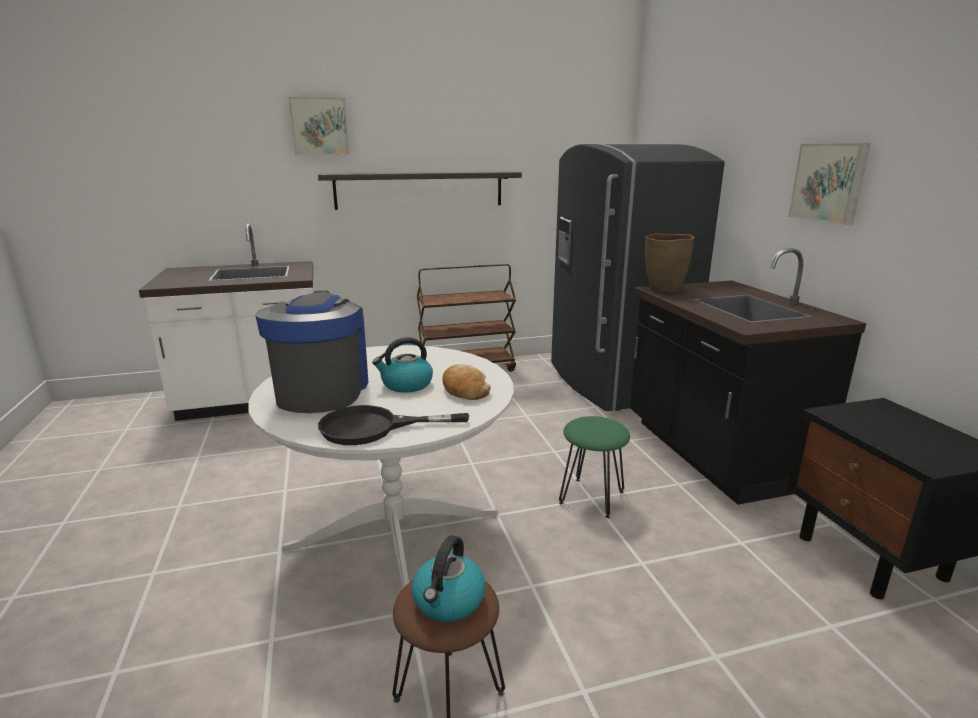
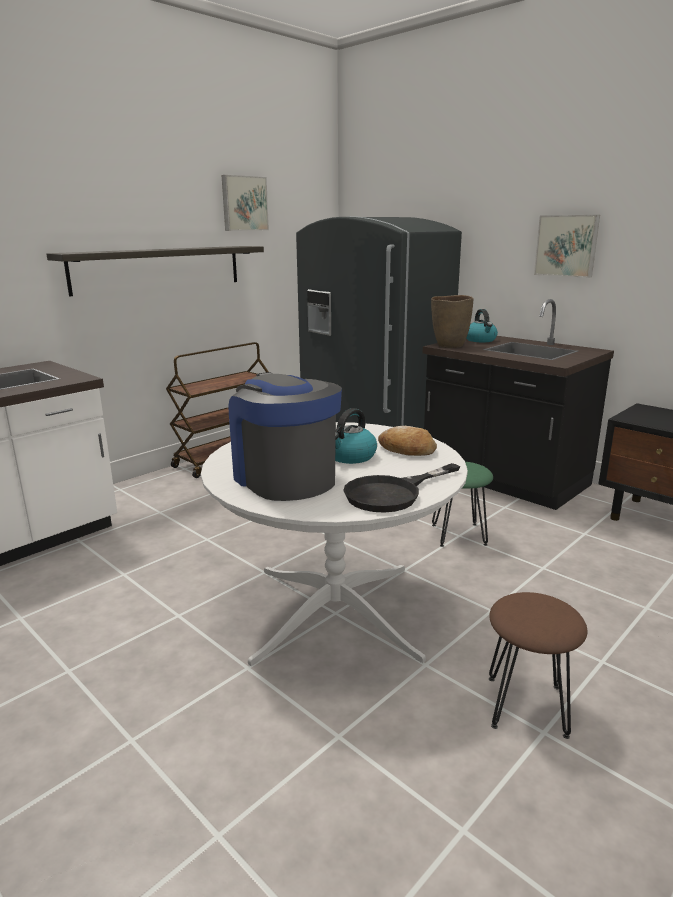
camera: 30 degrees left, 0 degrees up
(319, 126) = (44, 196): picture -> picture (244, 203)
(449, 601) = (543, 613): kettle -> kettle (480, 340)

